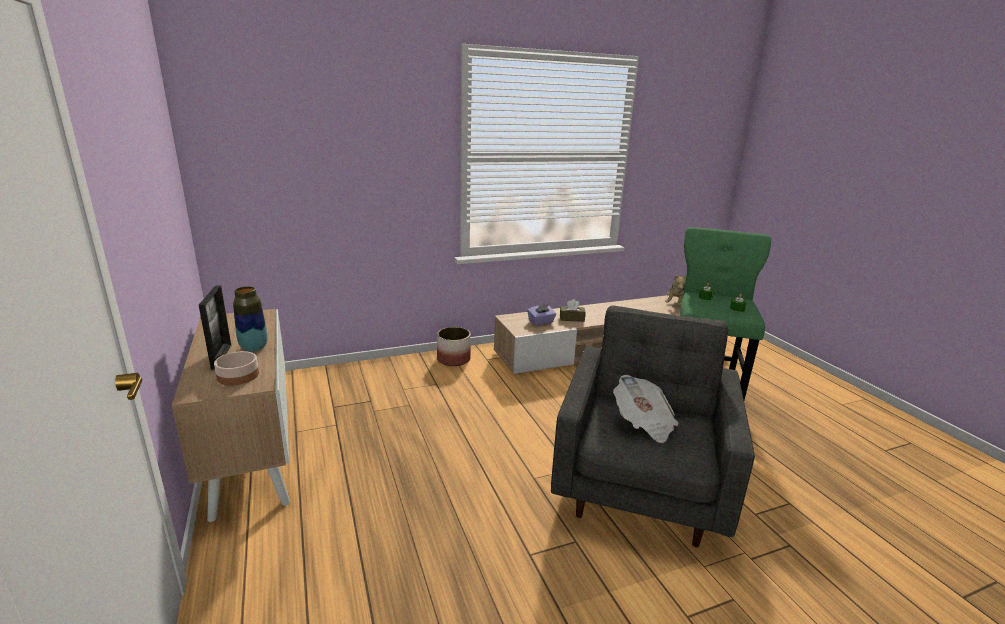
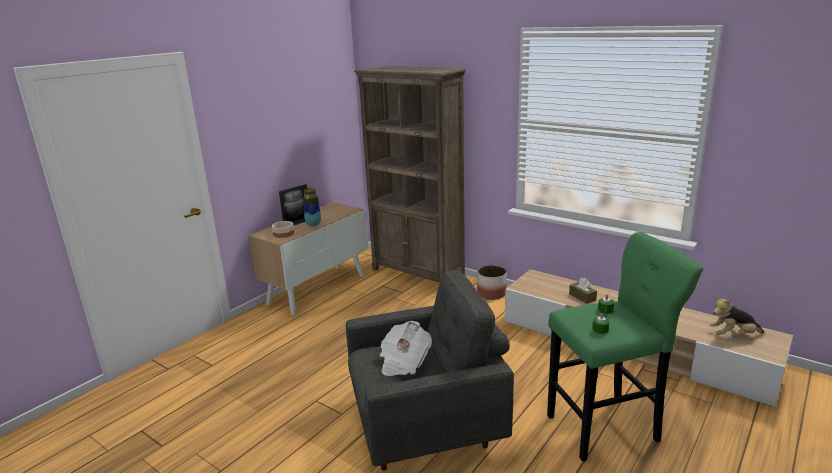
camera: 60 degrees right, 0 degrees up
(347, 376) = (418, 273): none -> brown bookcase
(541, 322) = (550, 288): purple tissue box -> none

